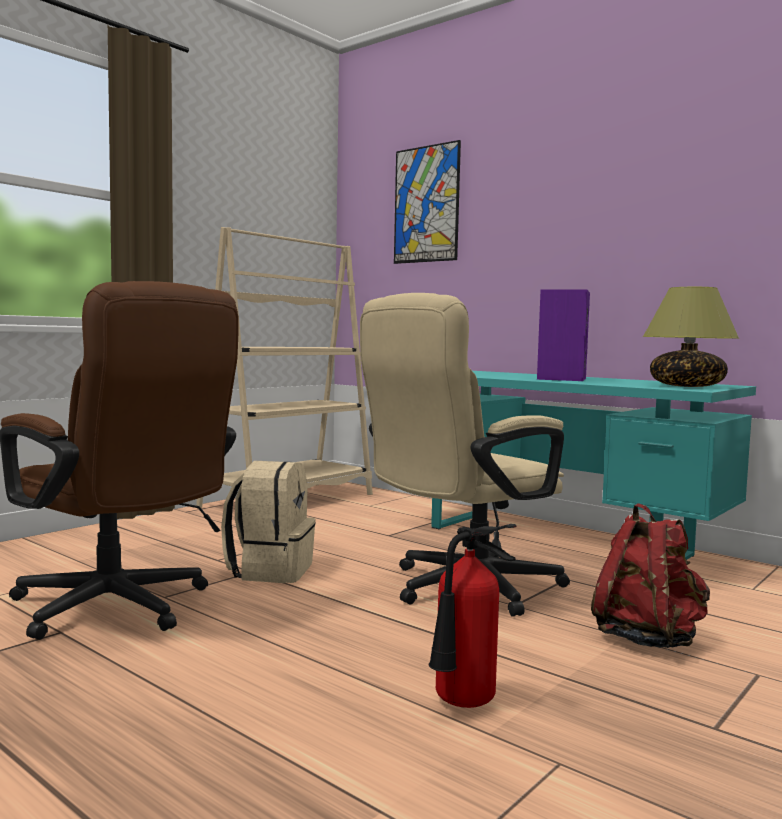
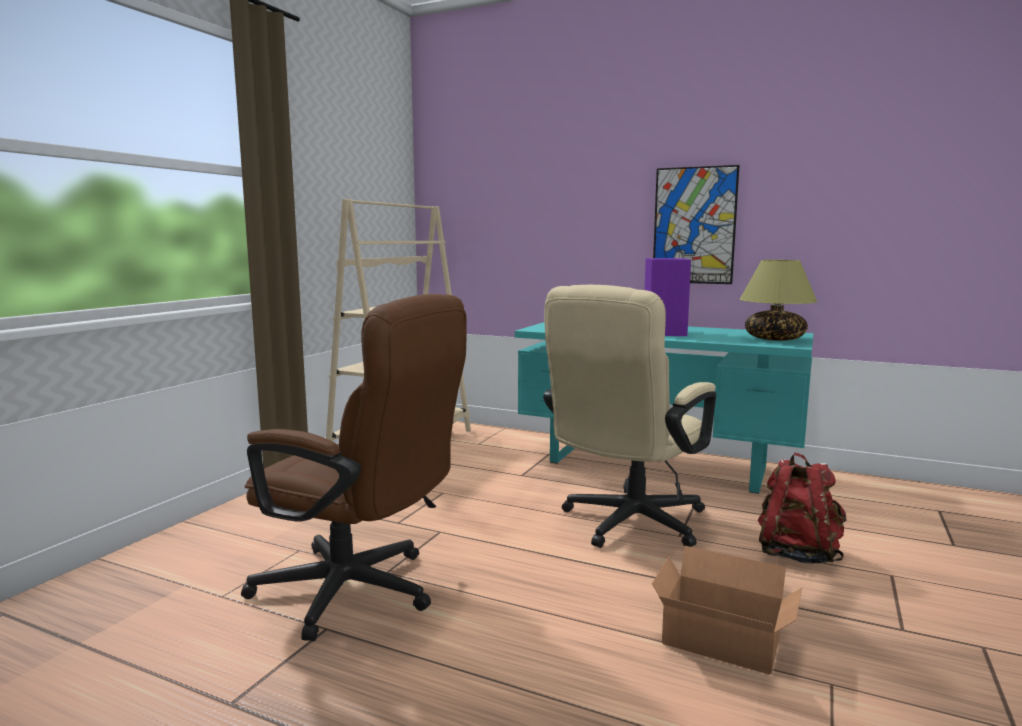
camera: 15 degrees left, 5 degrees up
(270, 570) = (455, 528): beige backpack -> none
(426, 204) = (510, 169): picture -> picture (694, 225)
(462, 705) = (723, 643): fire extinguisher -> cardboard box

